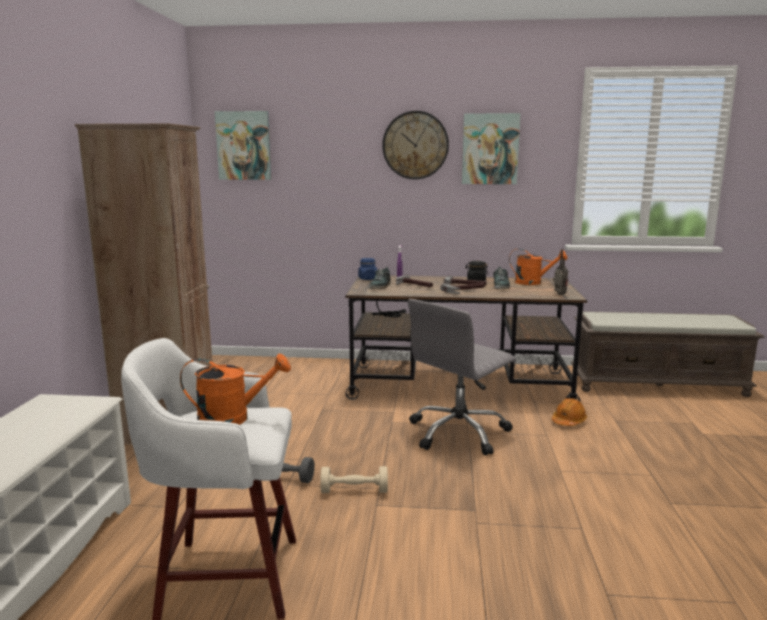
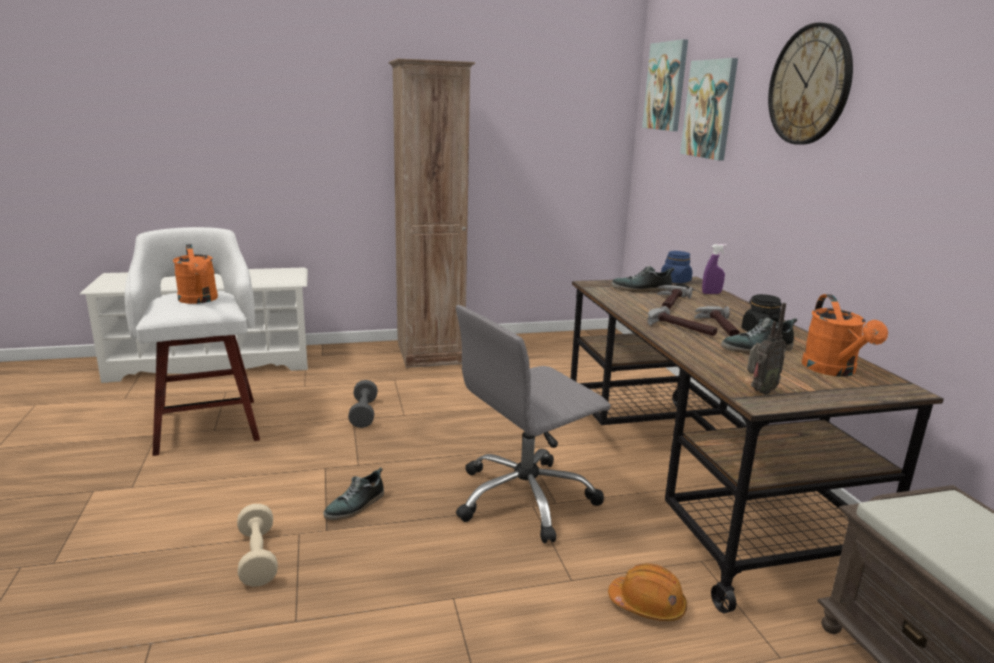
camera: 70 degrees right, 5 degrees up
(354, 491) = (349, 452): beige dumbbell -> beige dumbbell (258, 557)
(444, 495) = (355, 505): none -> shoe
(458, 433) = (524, 498): grey office chair -> grey office chair turned 60 degrees counterclockwise
(490, 149) = (911, 92): picture -> picture (710, 109)

